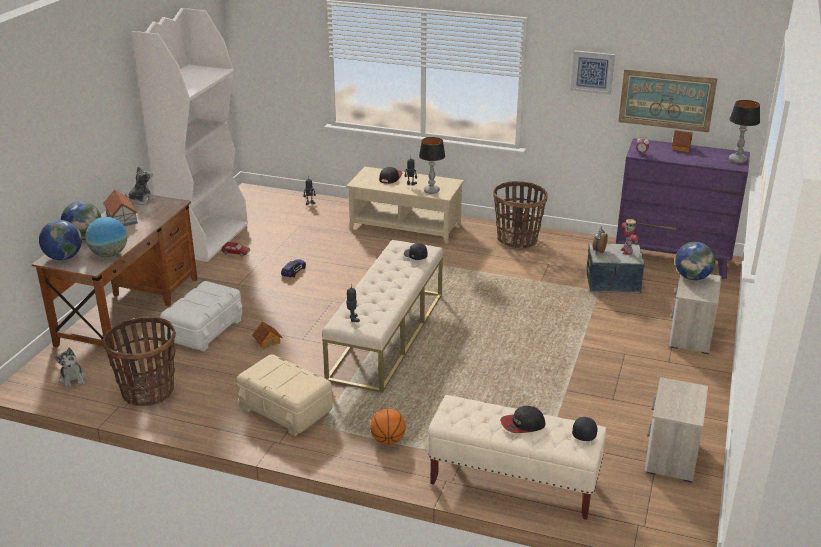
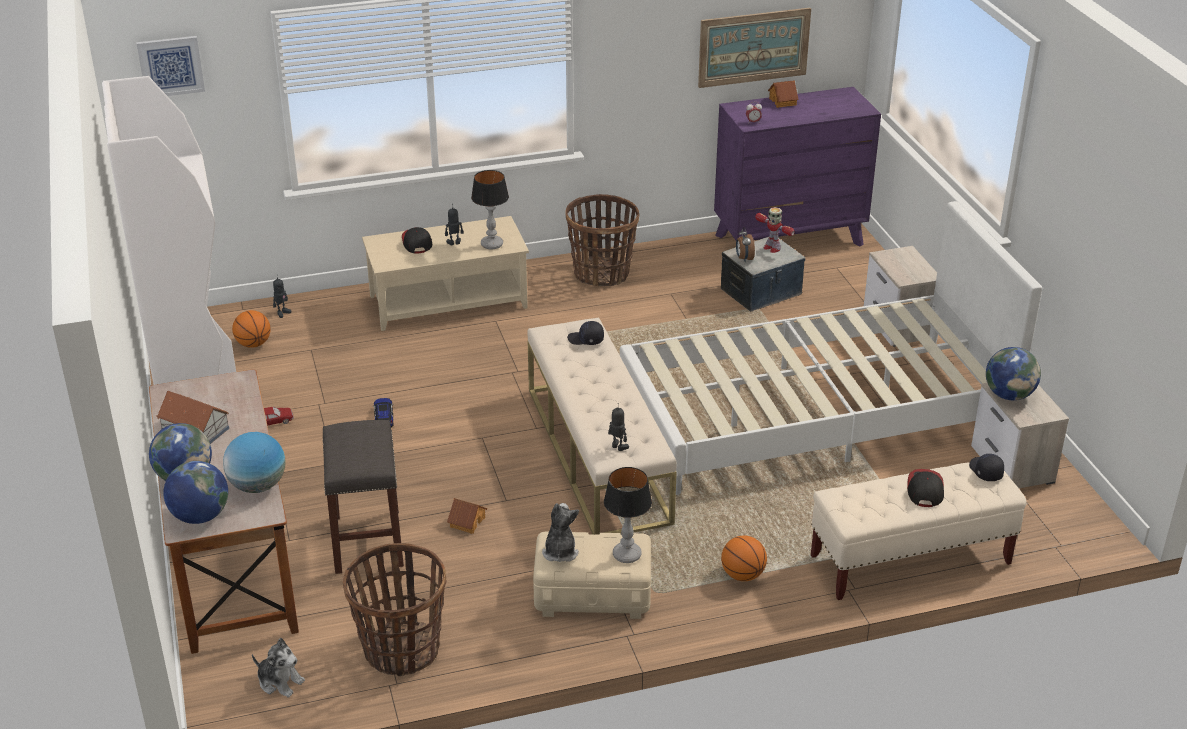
camera: 35 degrees left, 5 degrees up
(141, 200) = (183, 393): plush toy -> plush toy (560, 552)
(204, 330) = (368, 542): white storage box -> grey stool
(276, 213) = (253, 344): none -> basketball
(522, 424) = (925, 489): cap -> cap turned 150 degrees clockwise
(557, 367) = (814, 415): none -> white bed
(592, 72) = (661, 32): picture -> picture (171, 66)
(692, 277) = (889, 257): globe -> globe (1009, 395)
(737, 160) = (855, 101): table lamp -> table lamp (627, 555)

